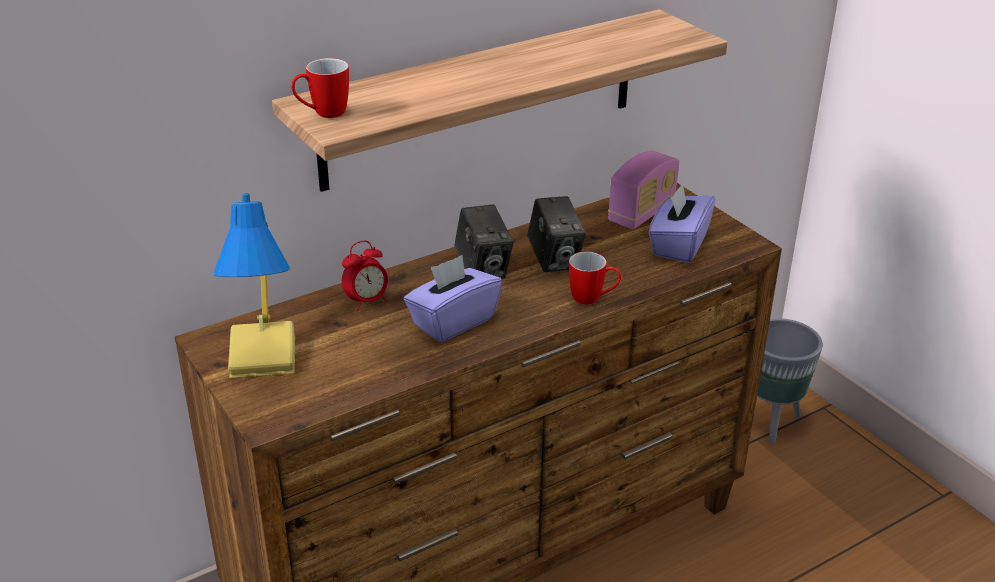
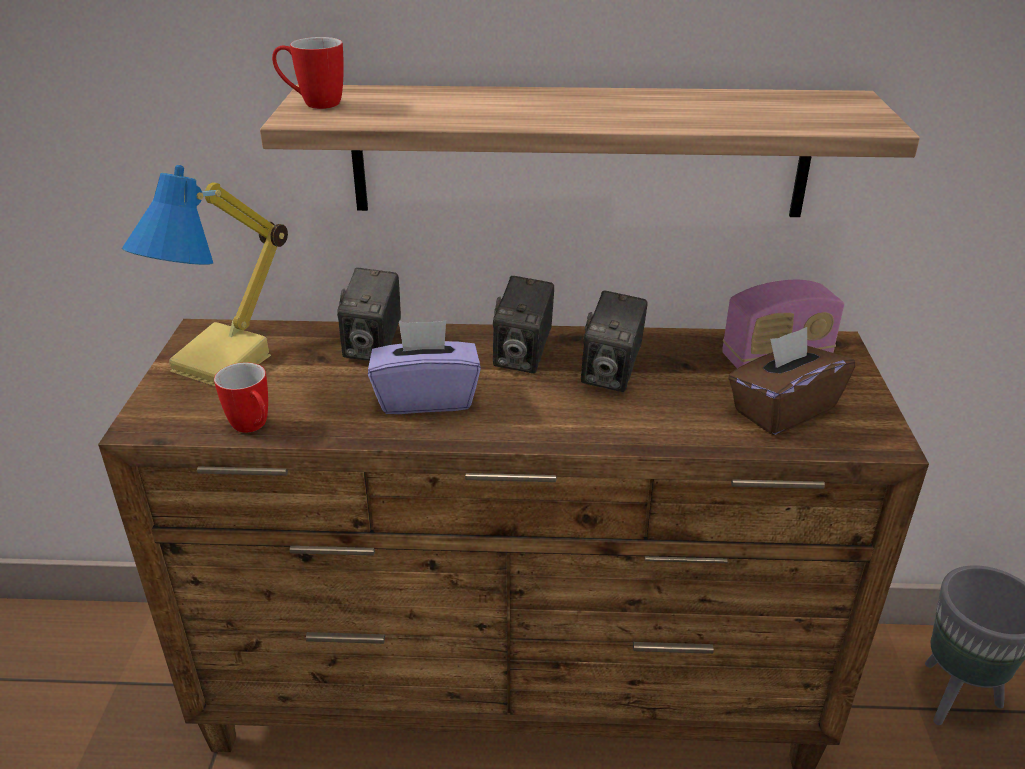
camera: 35 degrees right, 0 degrees up
(367, 301) = (373, 347): alarm clock -> camera
(593, 299) = (604, 432): mug -> mug (254, 428)
(678, 245) = (782, 410): purple tissue box -> brown tissue box

